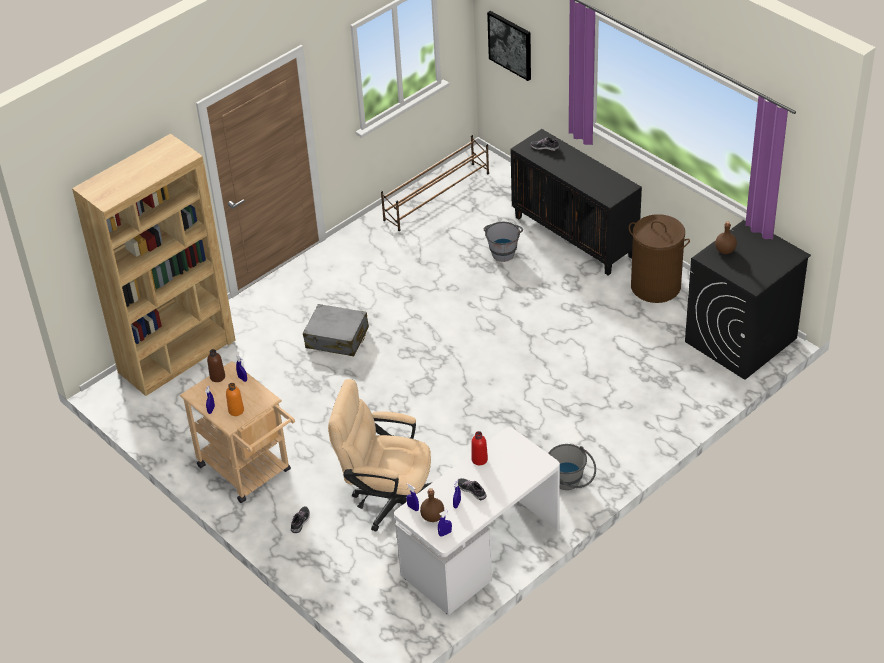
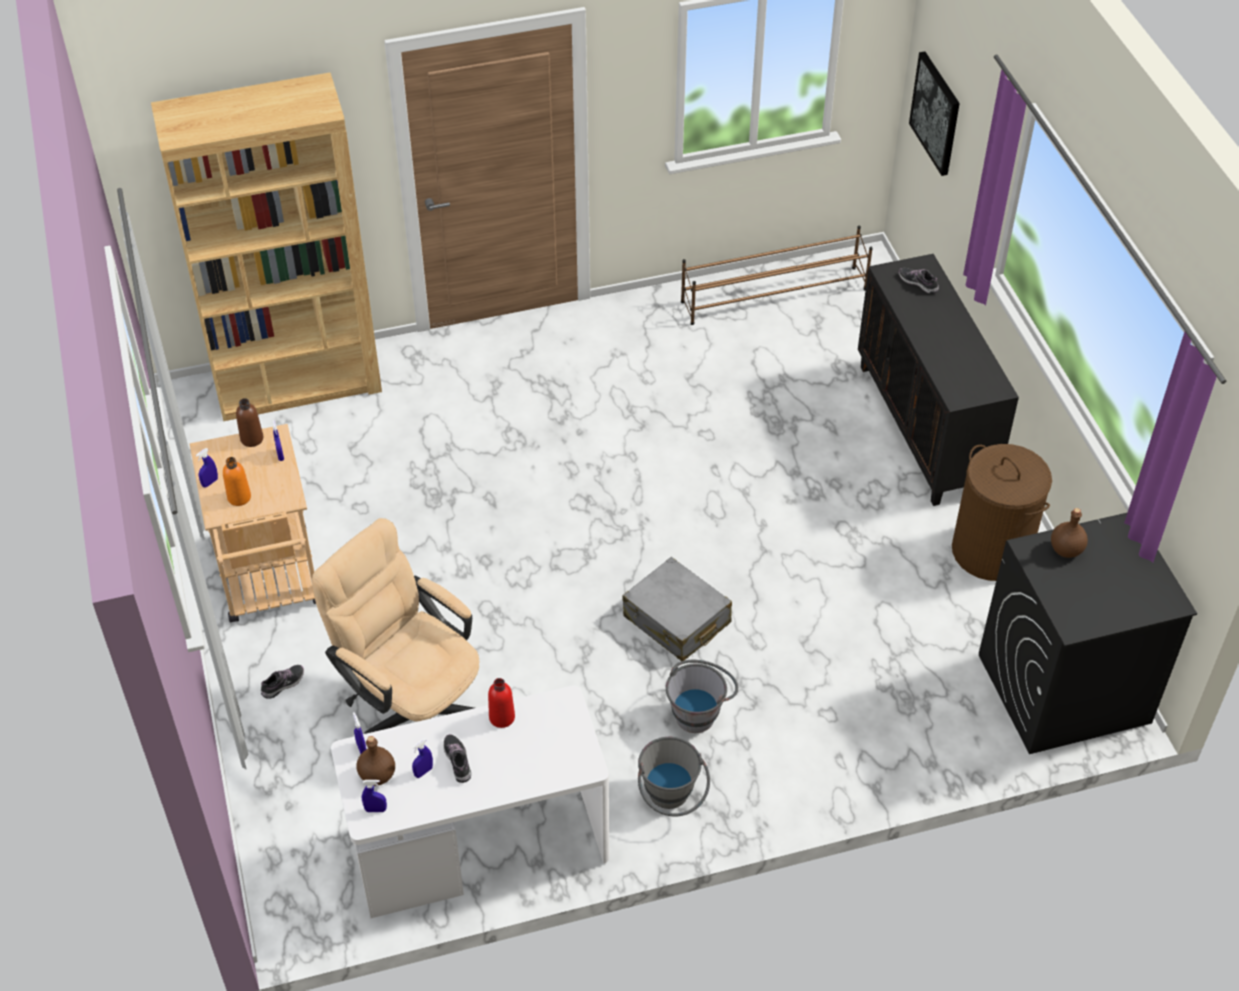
camera: 25 degrees right, 5 degrees up
(337, 338) = (508, 443): grey suitcase -> grey suitcase (677, 620)
(503, 251) = (811, 409): grey bucket -> grey bucket (699, 710)

